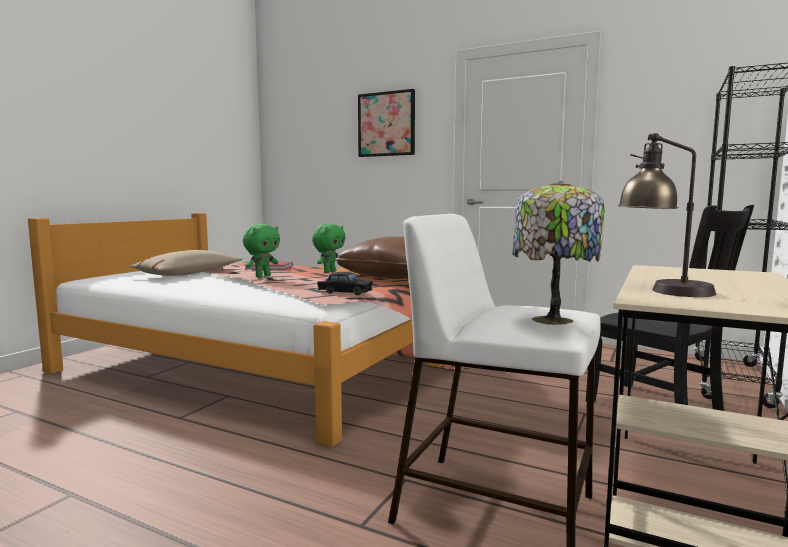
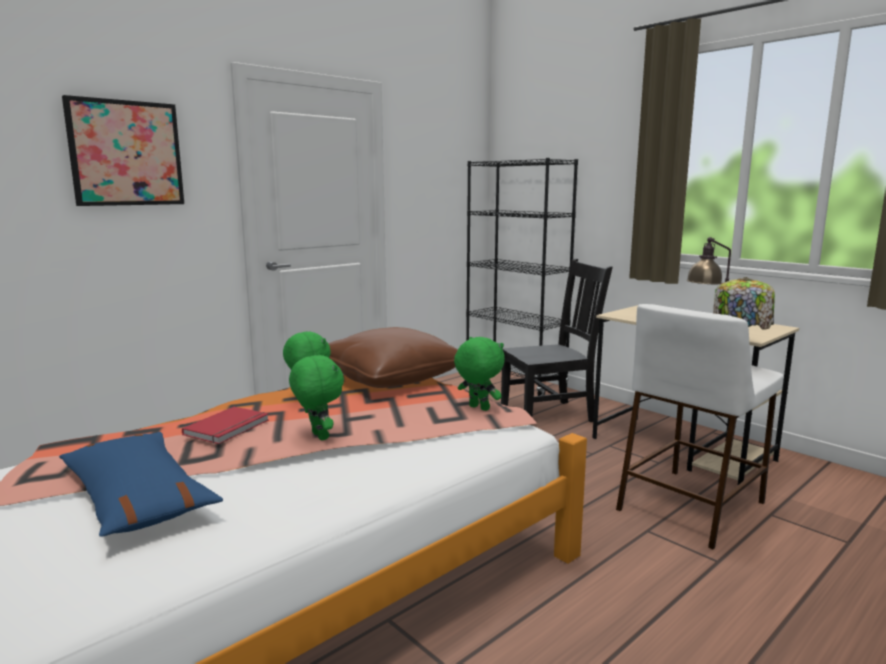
camera: 70 degrees left, 5 degrees up
(189, 274) = (137, 498): beige pillow -> blue pillow
(345, 292) = (478, 408): black toy car -> green plush toy

